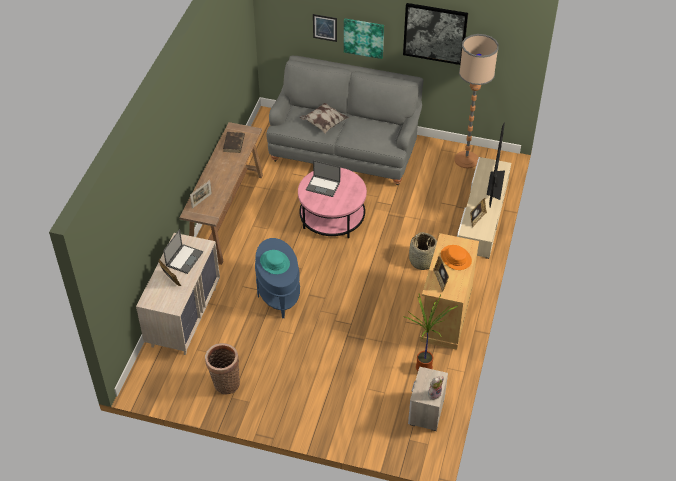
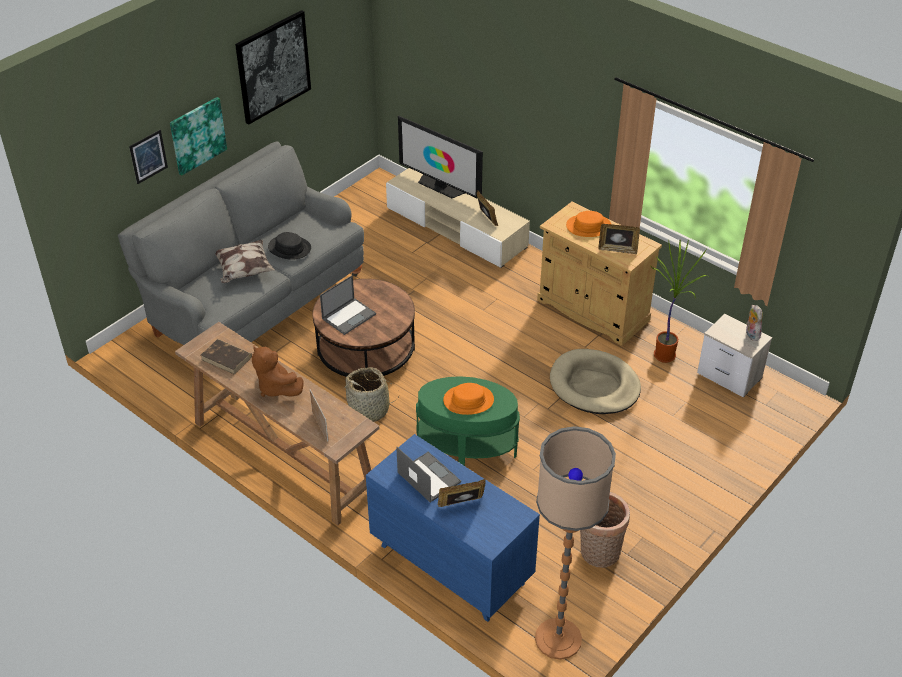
camera: 65 degrees left, 5 degrees down
(184, 316) = (450, 564): beige dresser -> blue dresser
(222, 172) = (276, 388): none -> brown plush toy
(274, 262) = (468, 400): turquoise hat -> orange hat
(278, 292) = (467, 447): blue side table -> green side table
(332, 216) = (366, 352): pink coffee table -> brown coffee table
(356, 133) = (289, 248): none -> black hat
(370, 338) = (594, 385): none -> beige dog bed
(423, 261) = (497, 299): basket -> basket (369, 410)
(466, 160) = (357, 208): floor lamp -> floor lamp (558, 639)

